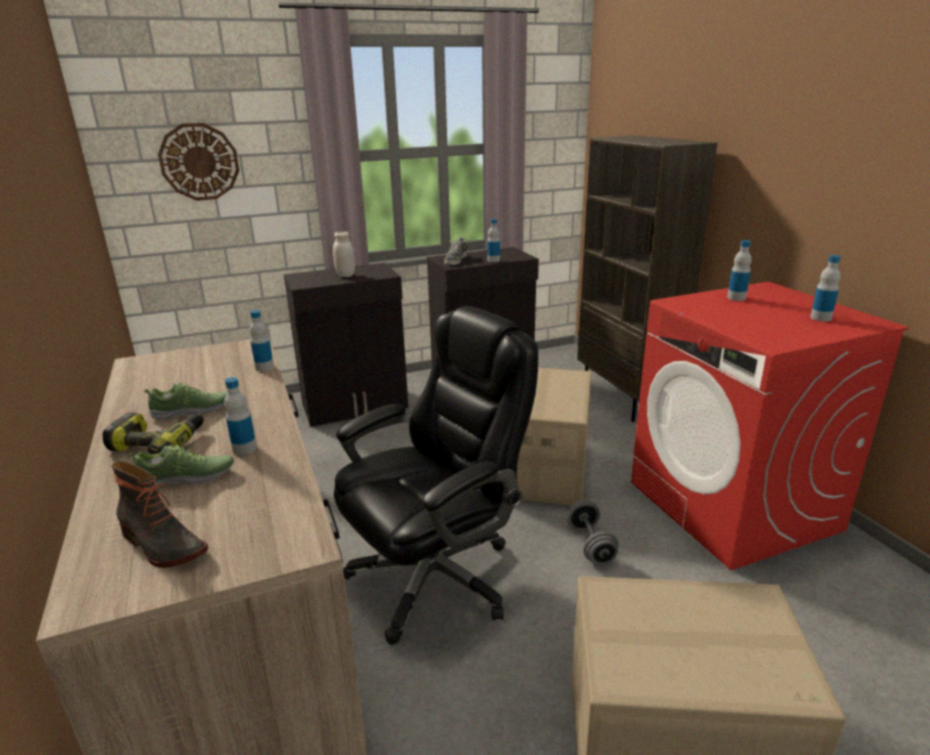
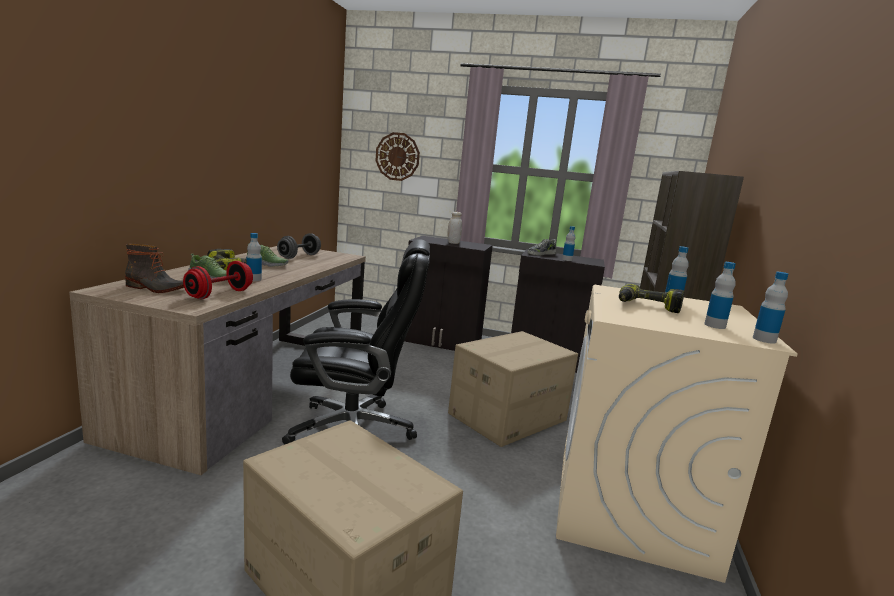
camera: 35 degrees right, 10 degrees down
(161, 545) = (156, 289): boot -> boot turned 60 degrees counterclockwise
(264, 367) = (333, 263): bottle -> bottle (764, 339)
(272, 502) = (219, 294): none -> red dumbbell
(590, 545) = (472, 468): grey dumbbell -> grey dumbbell (299, 256)
(733, 506) = (631, 509): red washing machine -> beige washing machine
(747, 315) = (647, 307): none -> power drill

